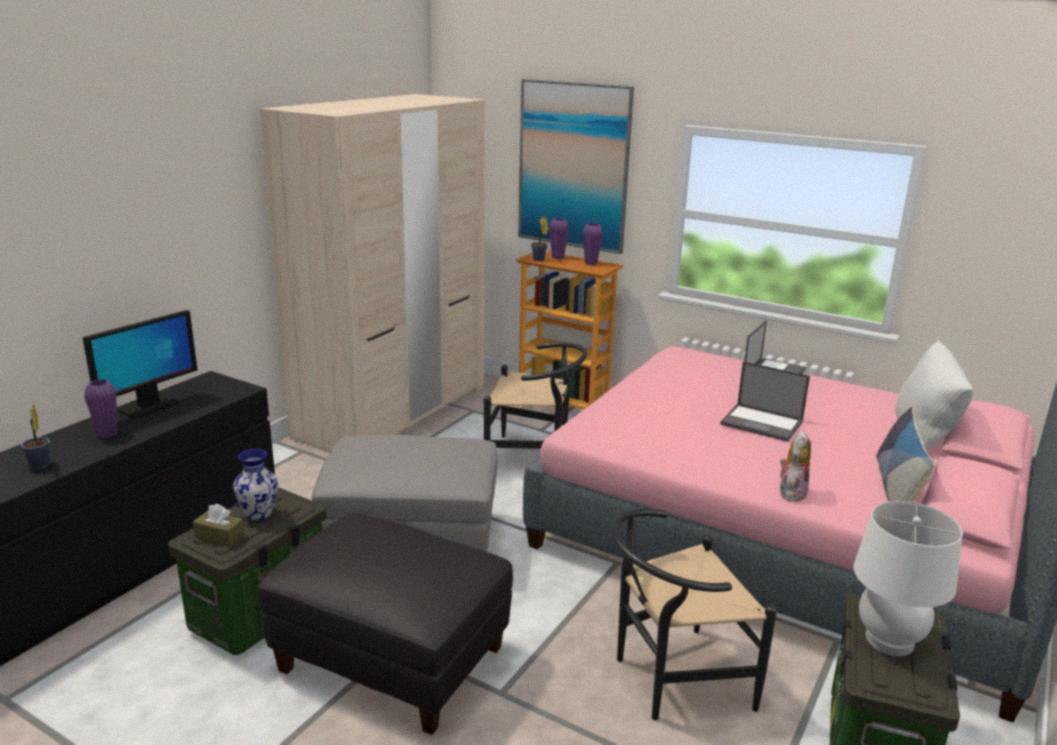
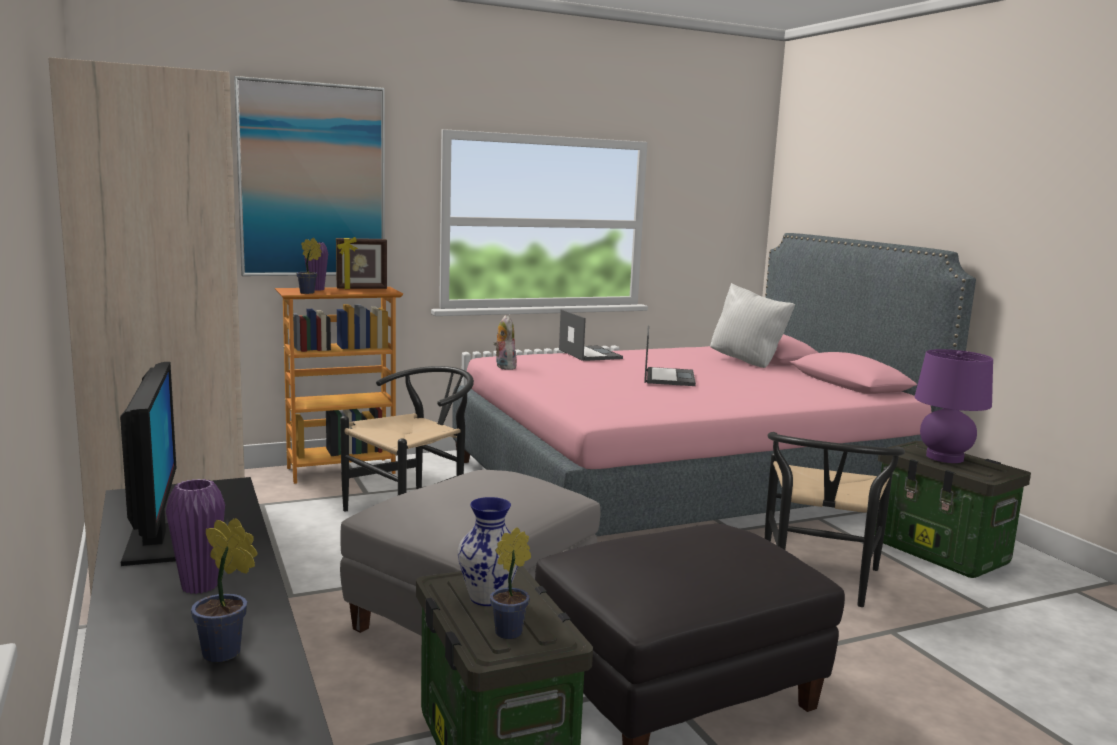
camera: 55 degrees left, 10 degrees down
(219, 536) = (512, 631): brown tissue box -> potted plant
(591, 263) = (361, 289): purple vase -> picture frame
(762, 423) = (668, 377): laptop -> laptop turned 60 degrees counterclockwise
(791, 492) = (783, 401): plush toy -> plush toy (503, 367)
(889, 640) = (944, 457): white table lamp -> purple table lamp
(897, 489) = (807, 384): pillow -> none

